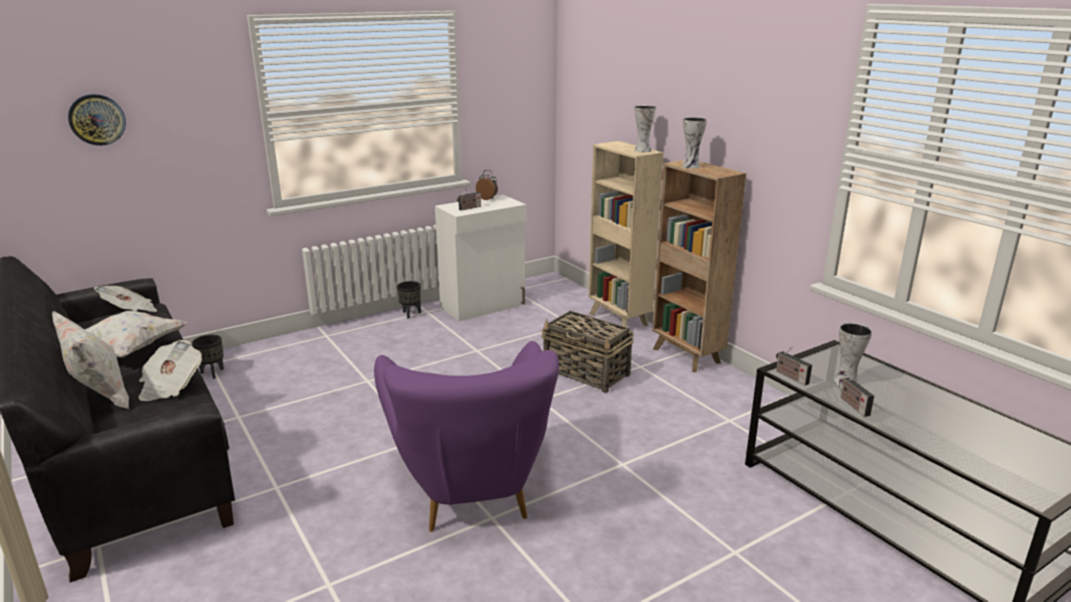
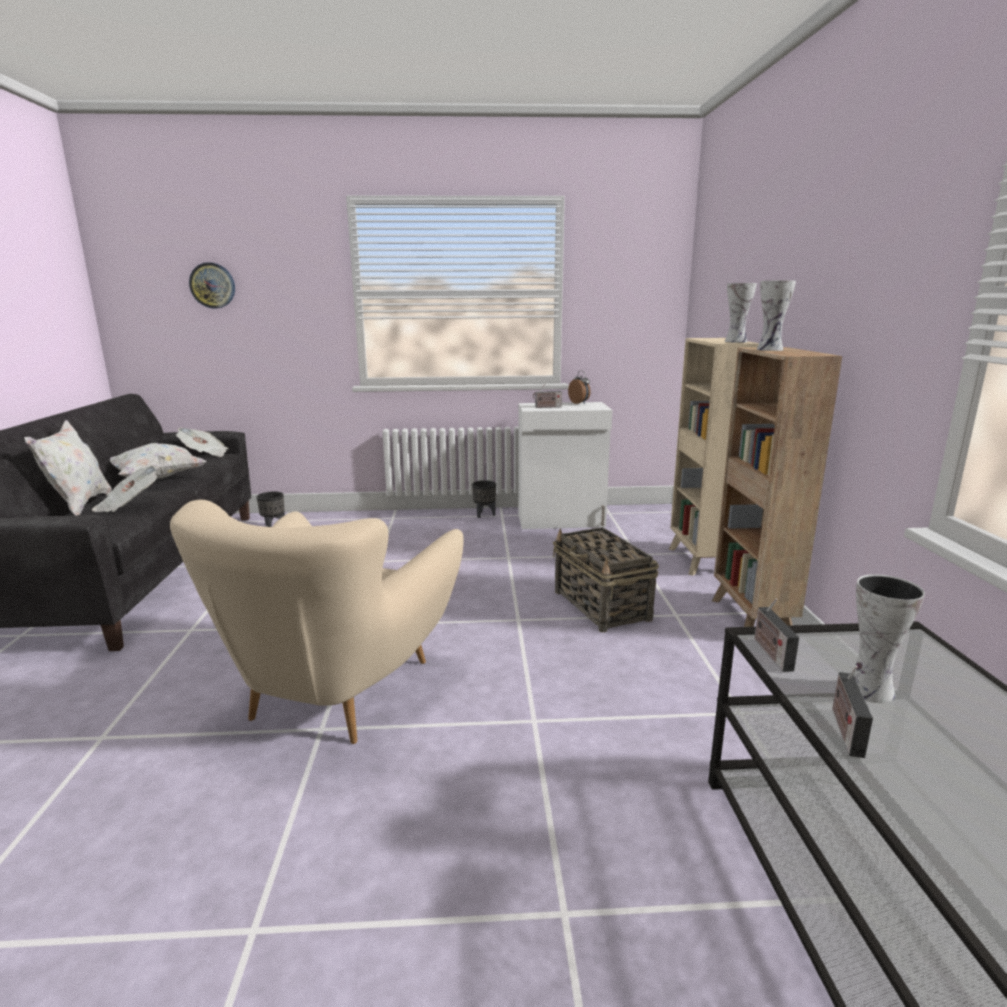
camera: 30 degrees right, 5 degrees down
(471, 490) = (338, 691): purple armchair -> beige armchair

